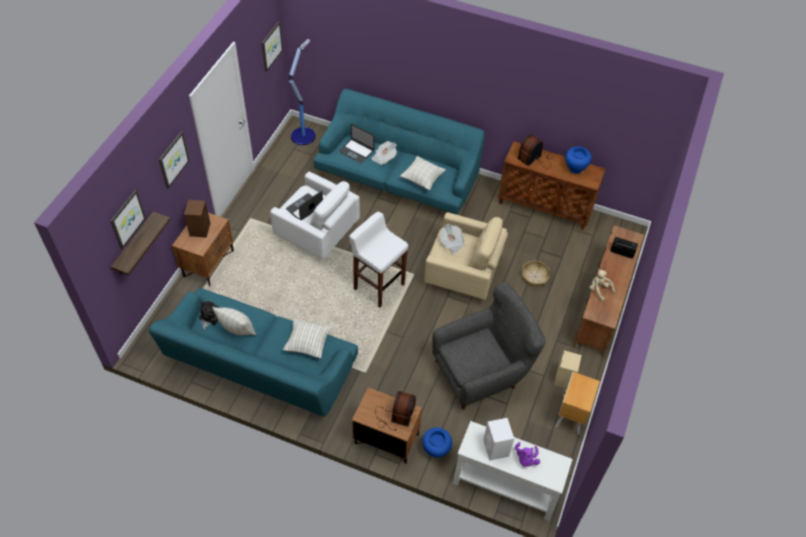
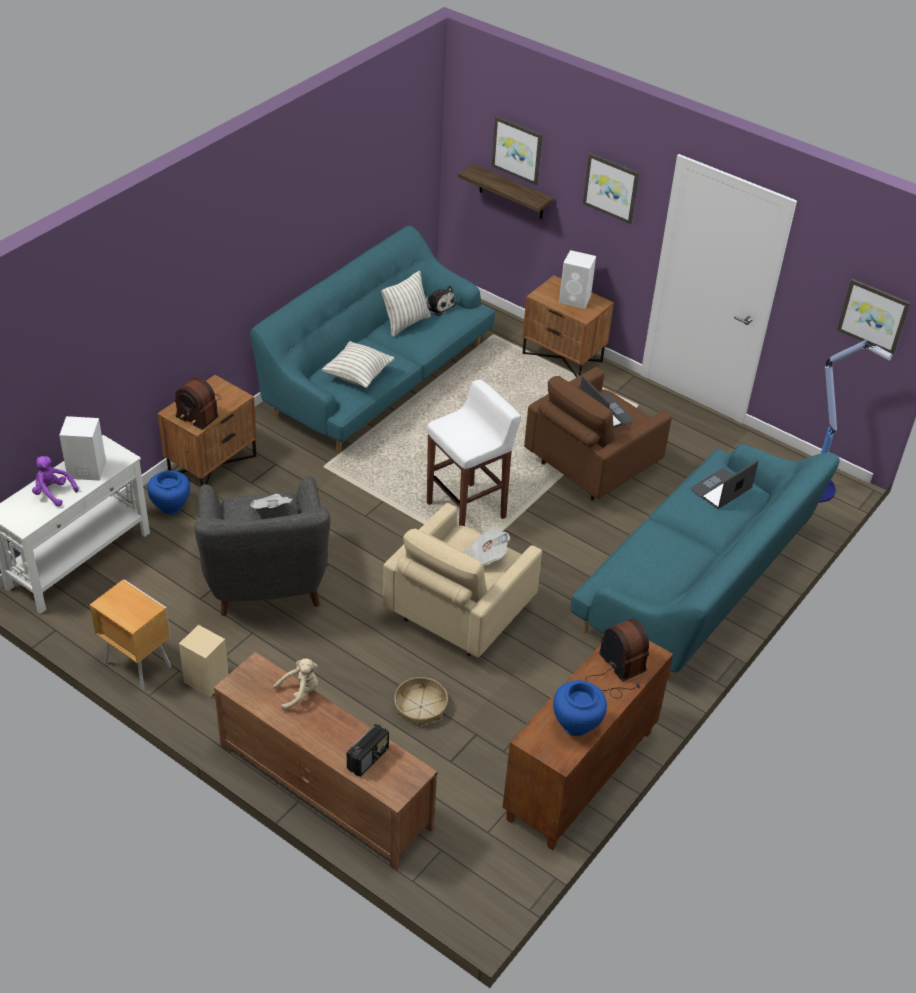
camera: 105 degrees right, 10 degrees down
(200, 229) = (575, 299): brown speaker -> white speaker
(317, 233) = (590, 466): white armchair -> brown armchair
(384, 157) = (699, 519): newspaper -> newspaper (271, 509)
(422, 179) = (638, 555): pillow -> none

